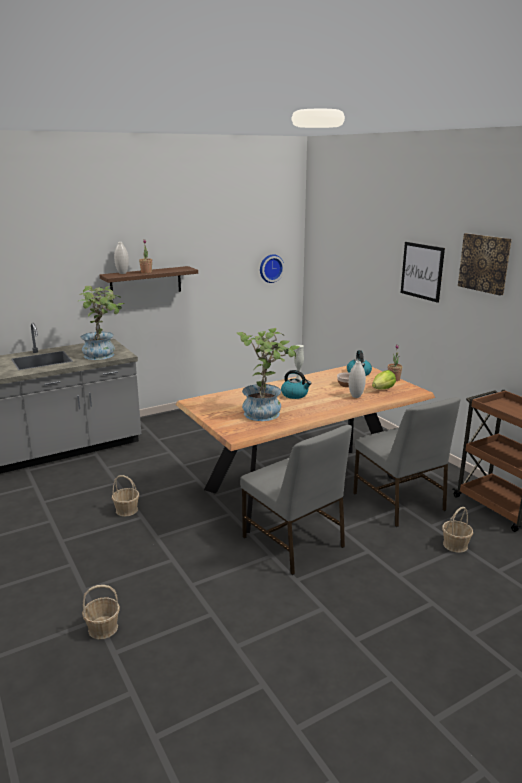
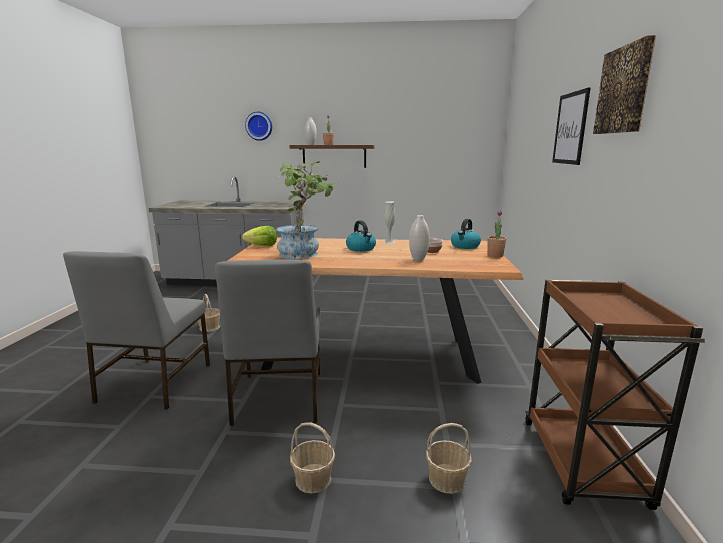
camera: 35 degrees right, 5 degrees down
(103, 628) = (48, 400): basket -> basket (313, 479)
(104, 355) = (271, 206): potted plant -> none
(270, 268) = (462, 155): wall clock -> wall clock (259, 126)
(383, 389) = (462, 260): lettuce -> lettuce (262, 246)
(399, 502) = (442, 403): grey chair -> grey chair (153, 383)

